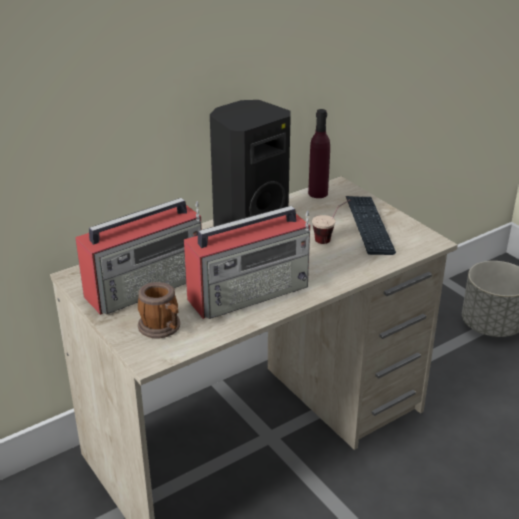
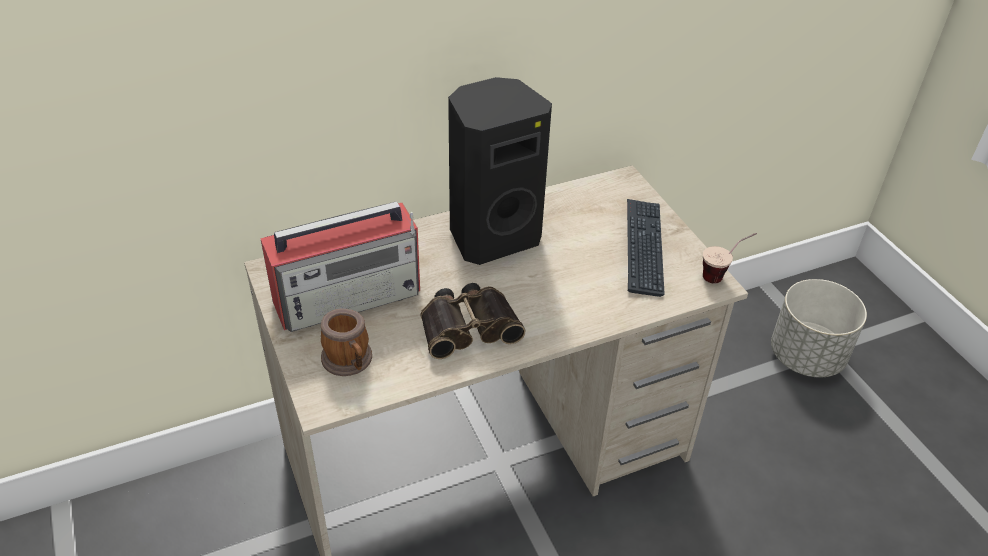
camera: 10 degrees right, 10 degrees up
(250, 292) = (468, 326): radio -> binoculars
(318, 193) = (595, 188): purple bottle -> none
(330, 238) = (590, 259): cup -> cup (723, 275)

